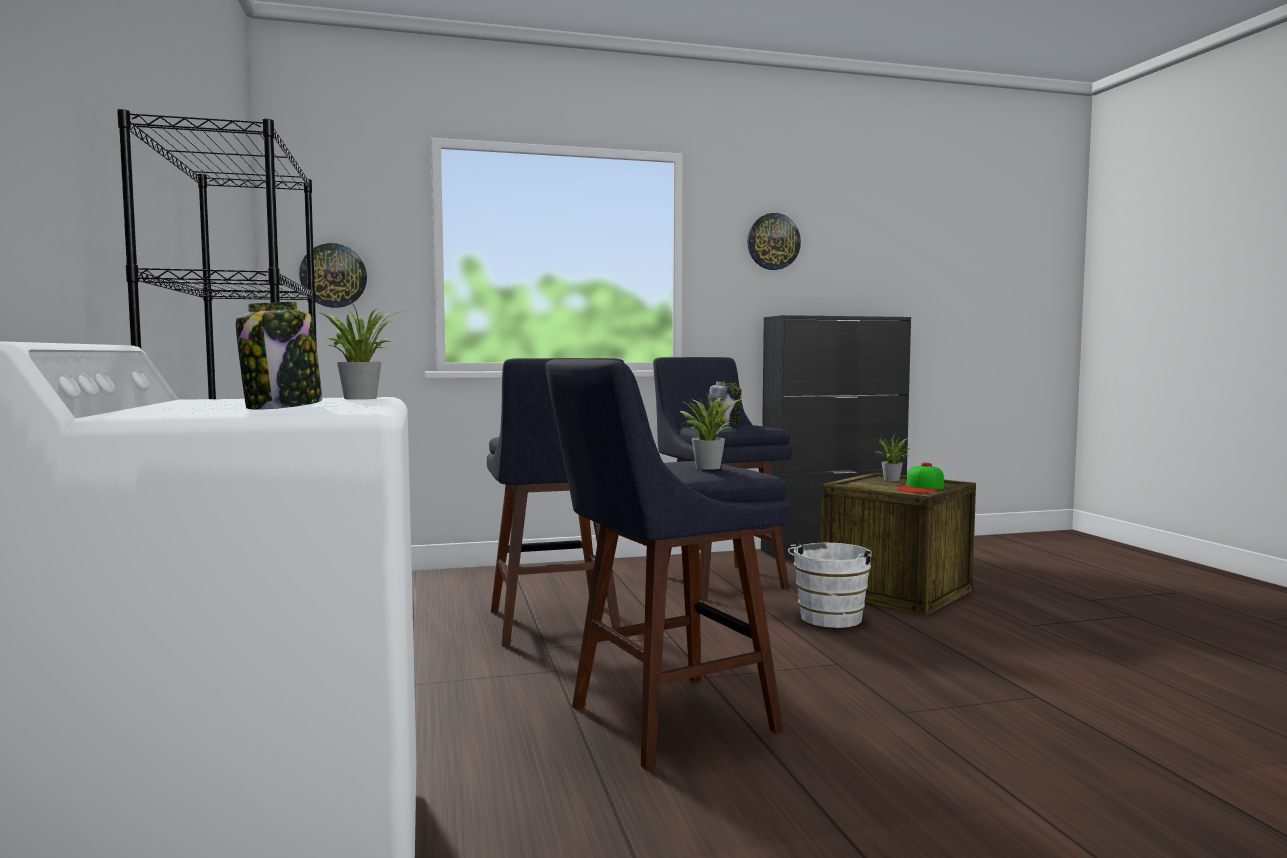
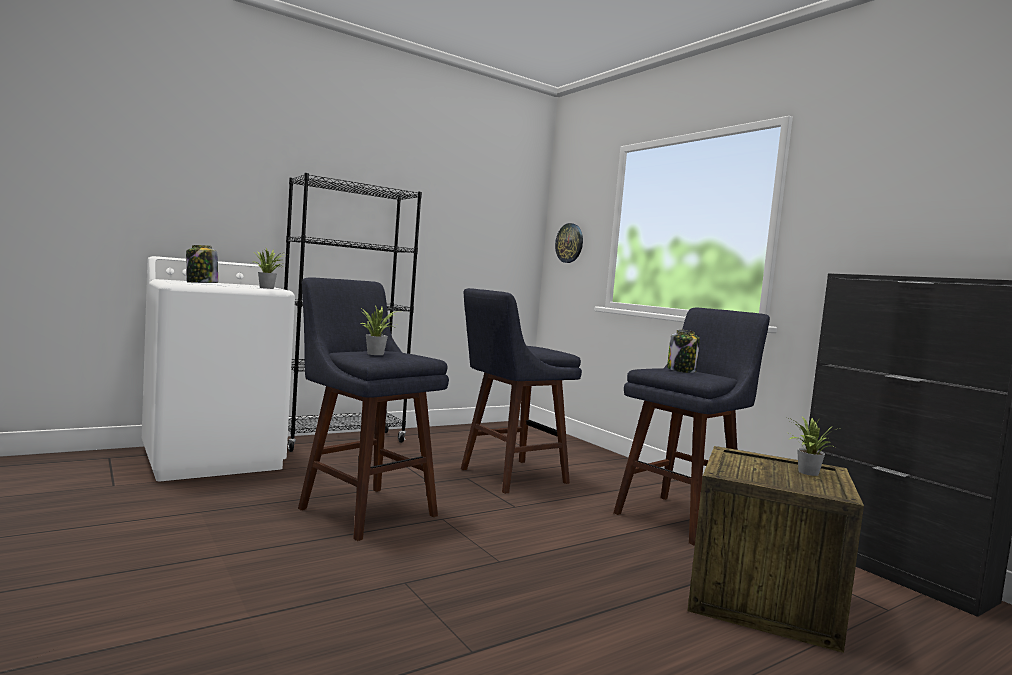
camera: 70 degrees right, 0 degrees up
(773, 241) = (882, 191): wall clock -> none
(828, 619) = (617, 560): white bucket -> none
(921, 488) = (756, 476): cap -> none

